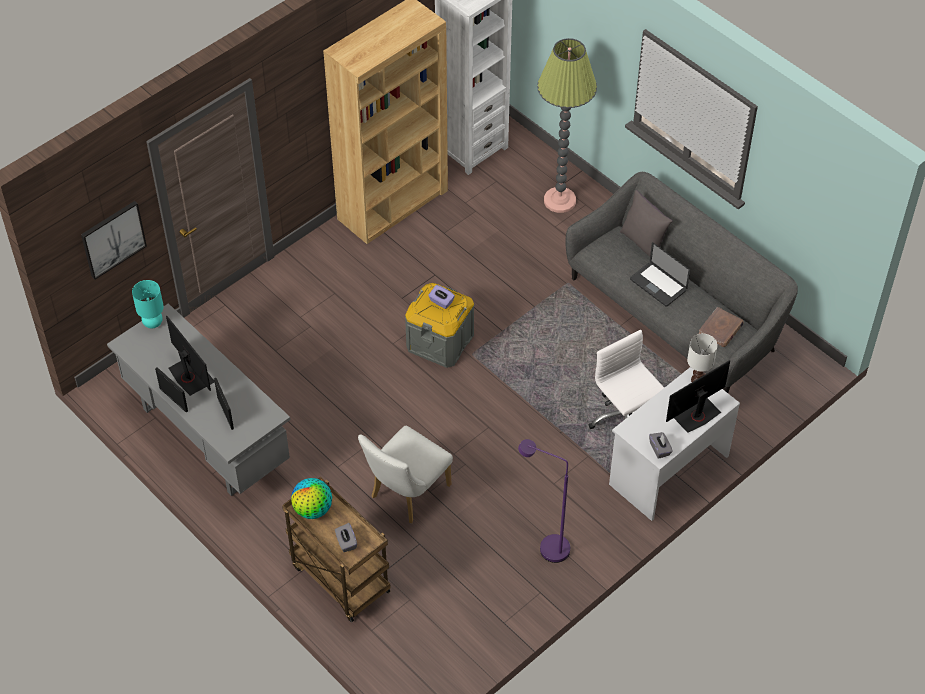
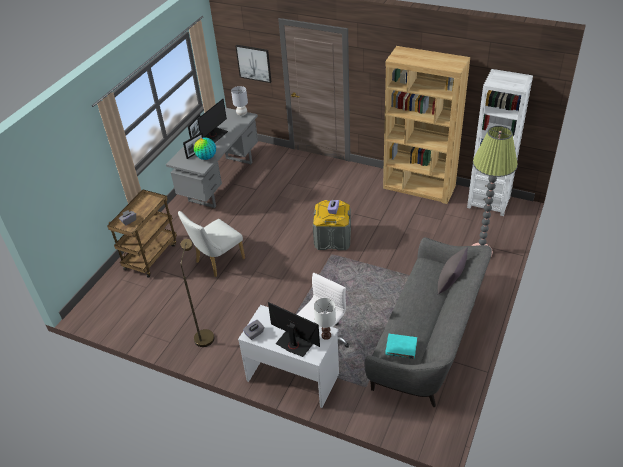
camera: 70 degrees right, 10 degrees down
(153, 323) = (242, 114): turquoise table lamp -> grey table lamp
(313, 509) = (147, 202): globe -> globe (206, 157)
(406, 494) = (217, 262): white chair -> white chair turned 60 degrees counterclockwise
(546, 547) = (204, 334): purple floor lamp -> brown floor lamp
(658, 285) = (417, 301): laptop -> none
(721, 329) = (401, 347): brown book -> turquoise book

